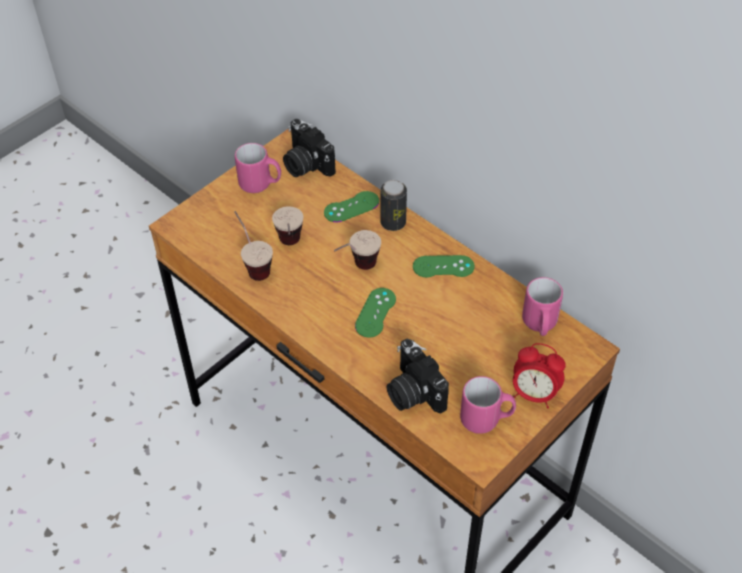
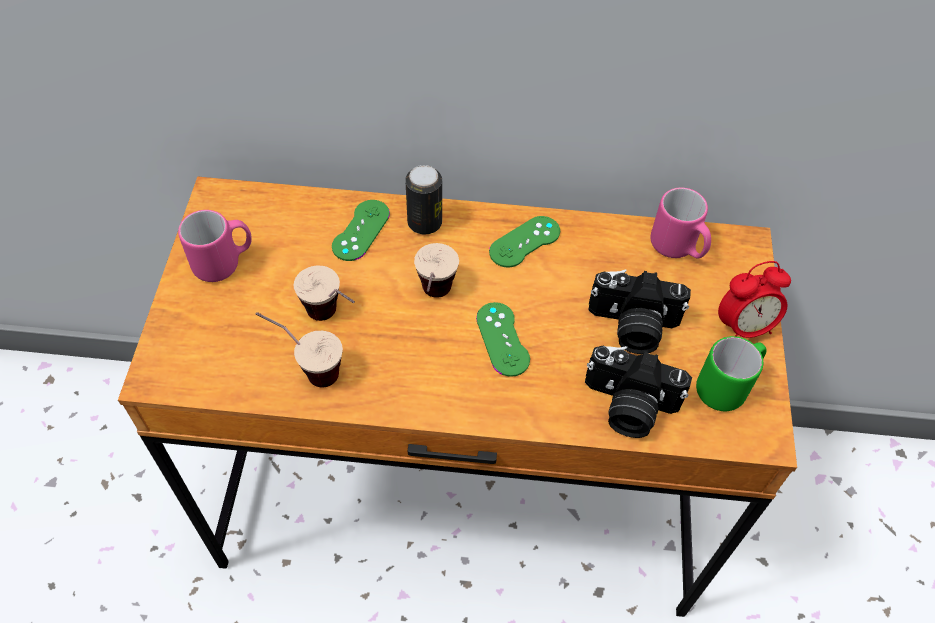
camera: 40 degrees left, 5 degrees up
(305, 164) = (259, 209): camera -> camera (632, 327)
(486, 419) = (727, 386): pink mug -> green mug

